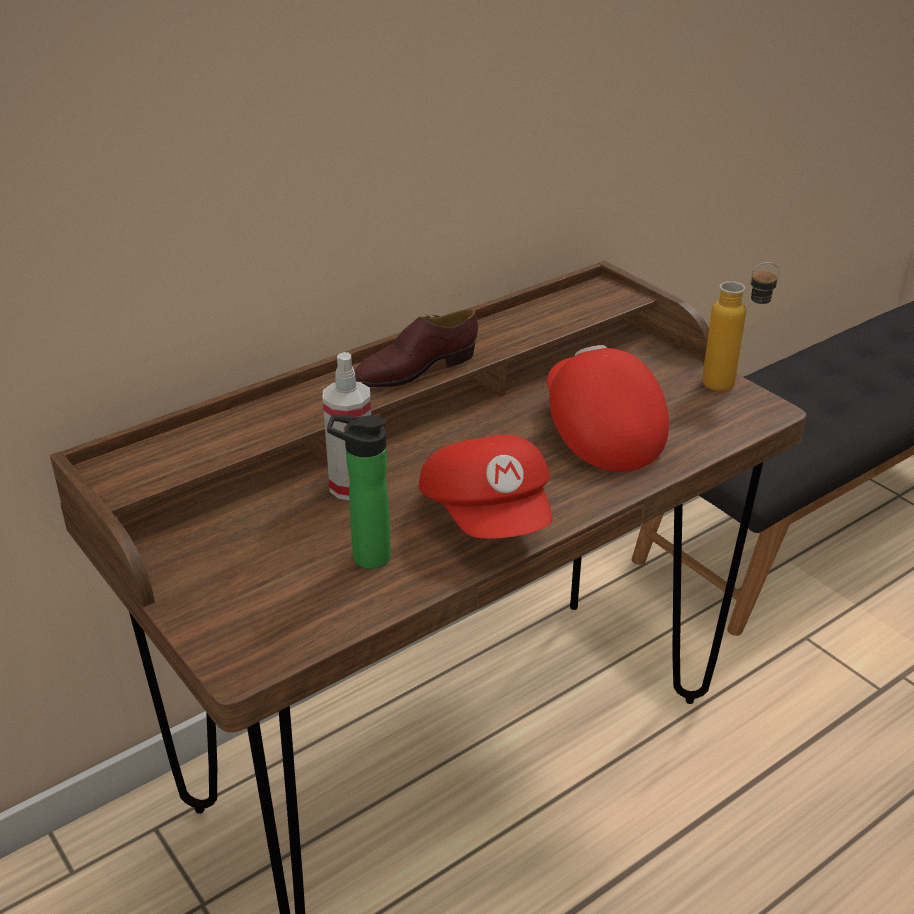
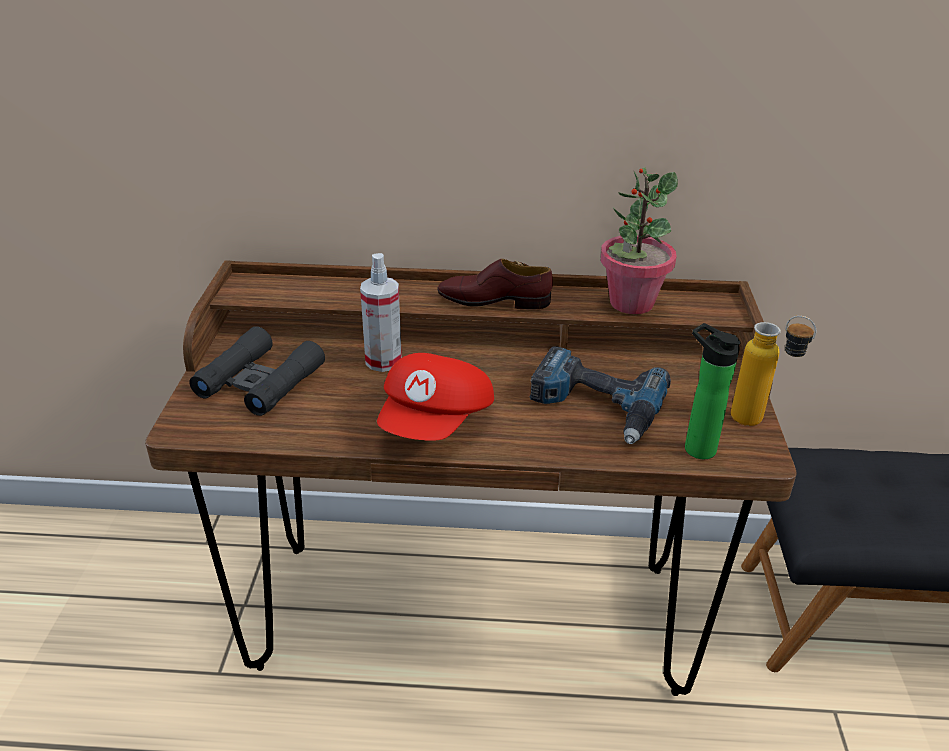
camera: 40 degrees right, 0 degrees up
(252, 572) = (260, 382): none -> black binoculars
(365, 557) = (329, 406): bottle -> bottle (695, 447)
(537, 319) = (631, 303): none -> potted plant
(599, 432) = (595, 406): red cap -> power drill

